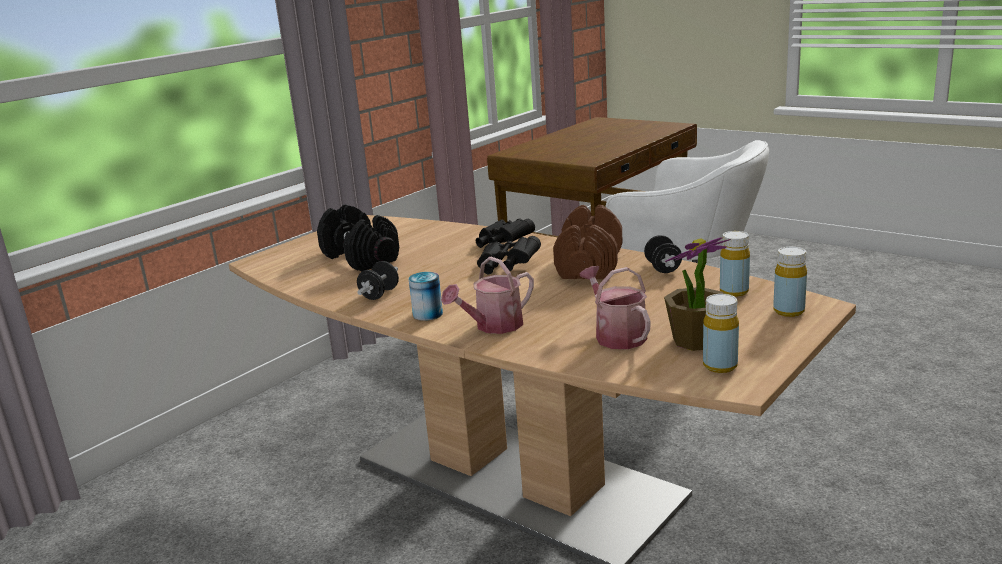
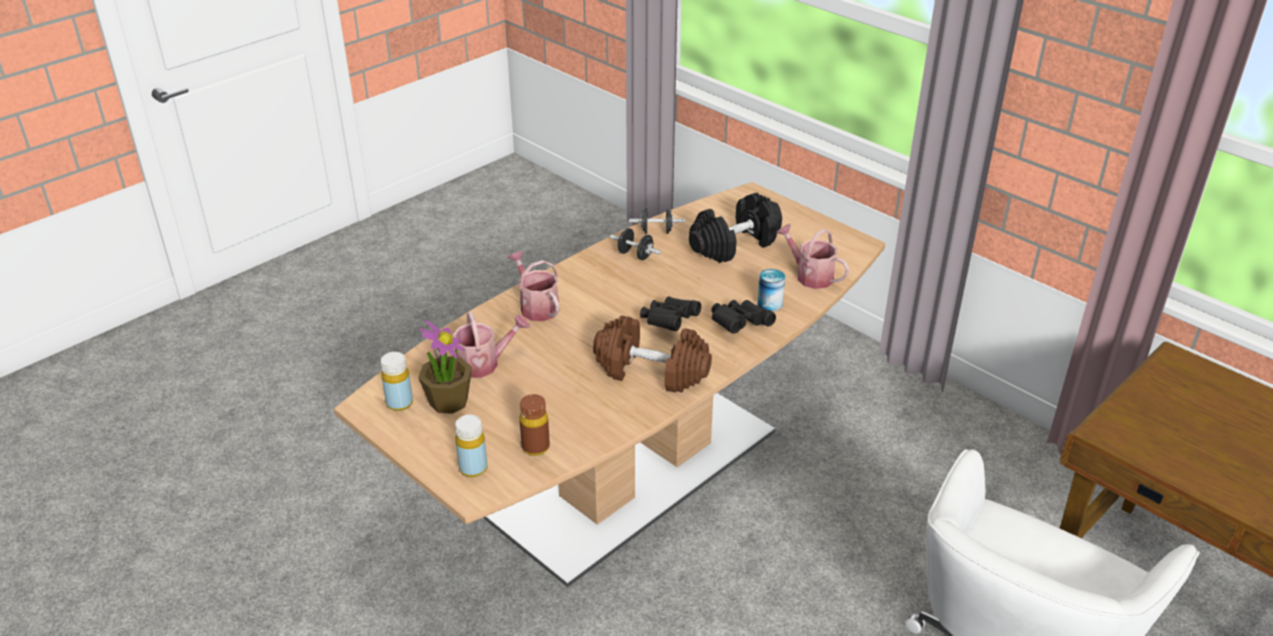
camera: 95 degrees right, 15 degrees up
(417, 230) = (810, 275): none -> watering can
(428, 314) = (579, 277): can -> can (770, 304)
(663, 268) = (620, 416): black dumbbell -> black dumbbell (656, 231)
(734, 292) = (535, 447): yellow bottle -> brown bottle

